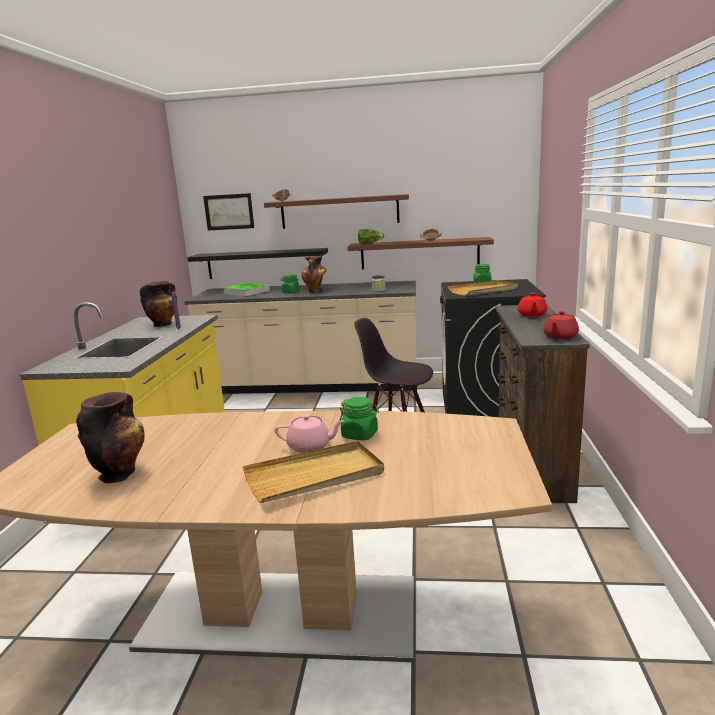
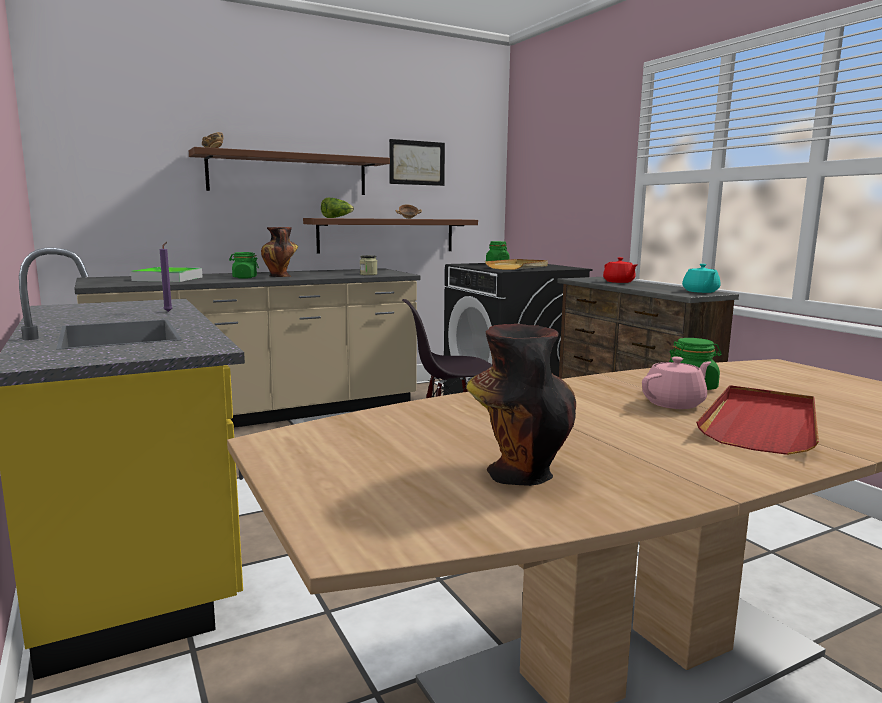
camera: 35 degrees left, 5 degrees down
(163, 324) = (119, 309): vase -> none
(229, 212) = (117, 158): picture -> picture (417, 163)
(263, 263) = (172, 241): black shelf -> none
(315, 476) = (762, 424): beige tray -> red tray
(560, 337) = (700, 291): red teapot -> turquoise teapot

